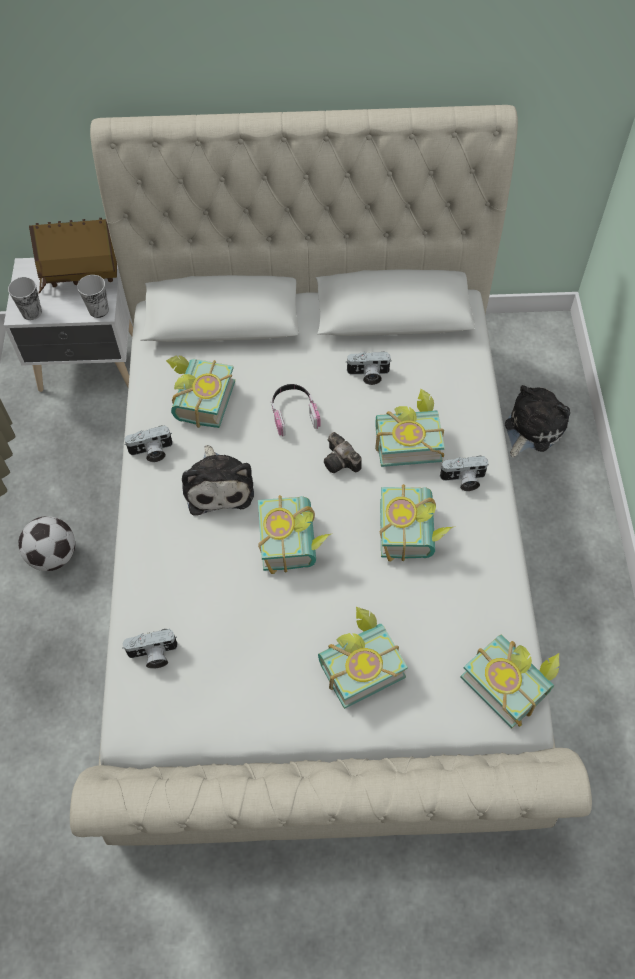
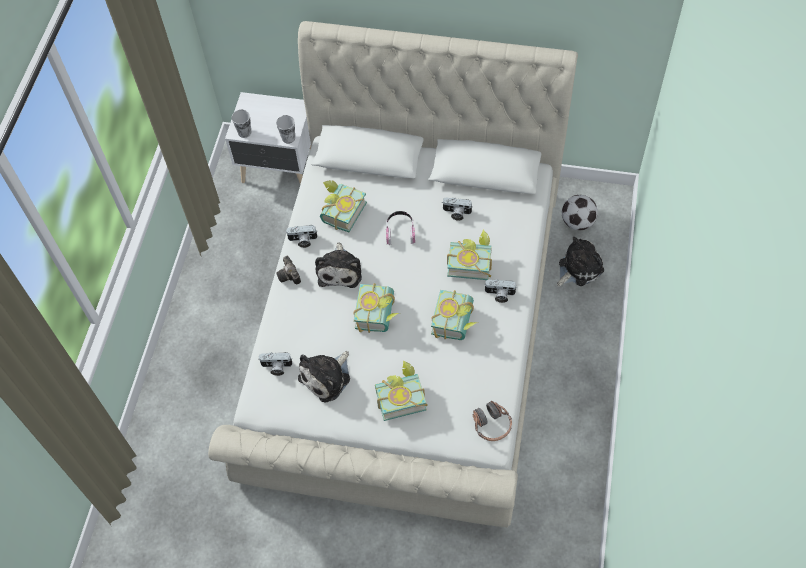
camera: 15 degrees right, 0 degrees up
(53, 556) = (230, 297): football -> football (577, 222)
(83, 275) = (283, 112): toy house -> none
(237, 655) = (327, 377): none -> plush toy
(341, 462) = (423, 269): camera -> camera (289, 276)
(510, 681) = (491, 425): book -> headphones

